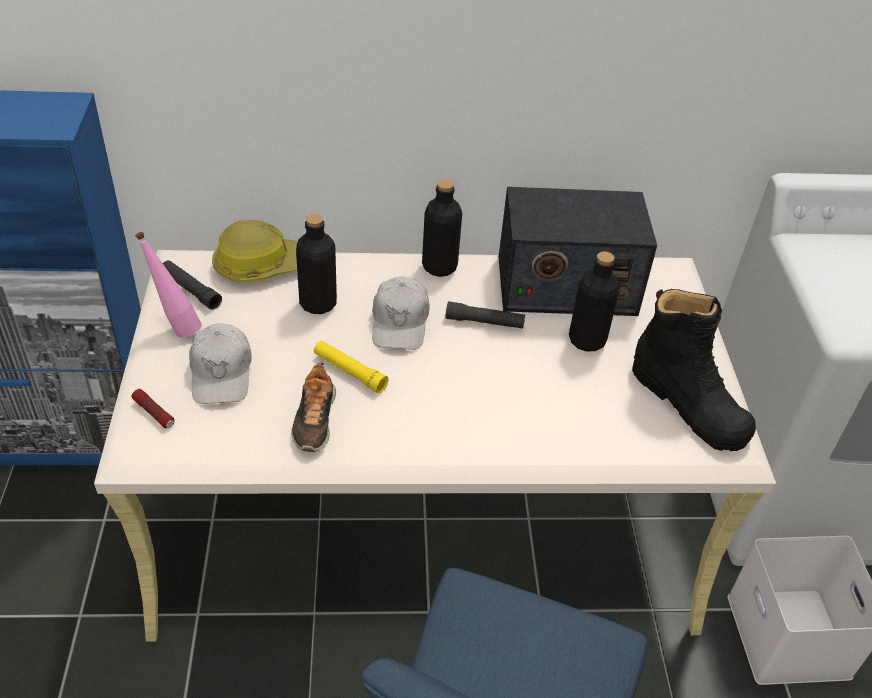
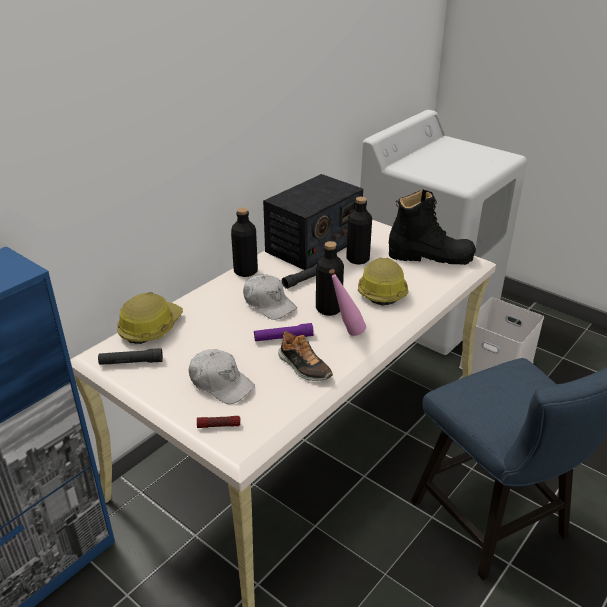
camera: 45 degrees left, 10 degrees down
(176, 327) = (156, 383): pink bottle -> pink bottle (346, 334)
(318, 304) = (214, 322): black bottle -> black bottle (328, 309)
(349, 372) = (283, 338): yellow flashlight -> purple flashlight
(546, 400) = (381, 290): none -> hard hat

